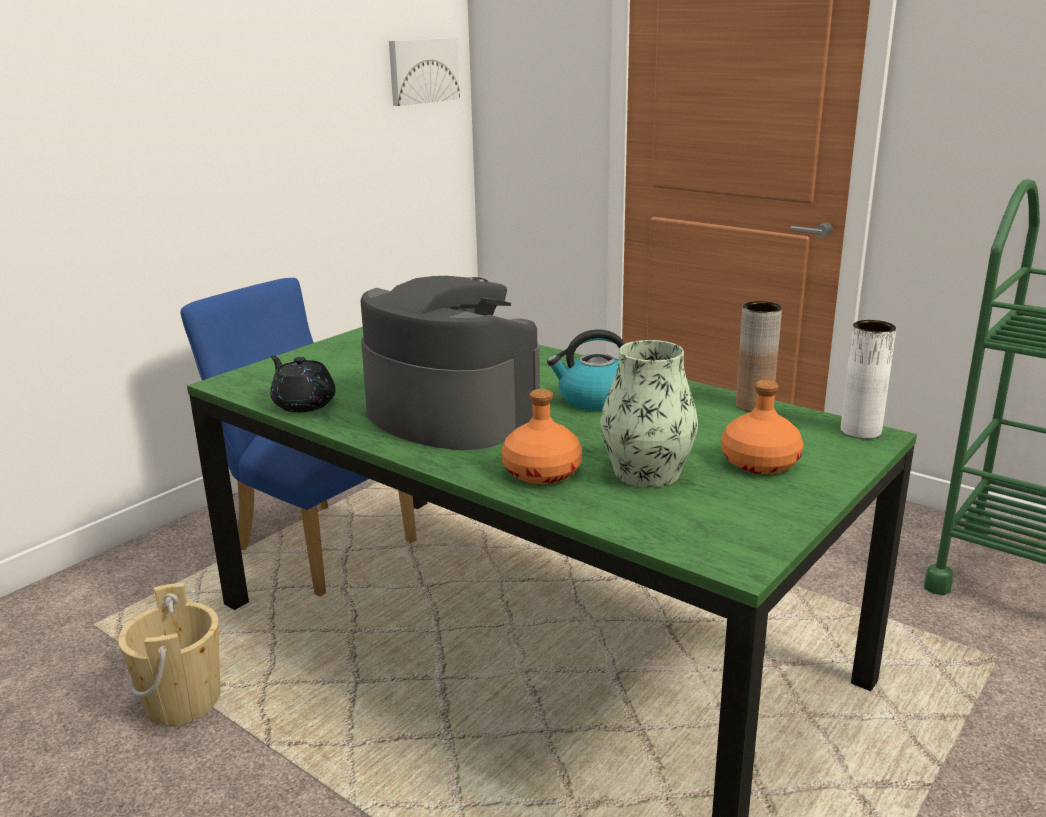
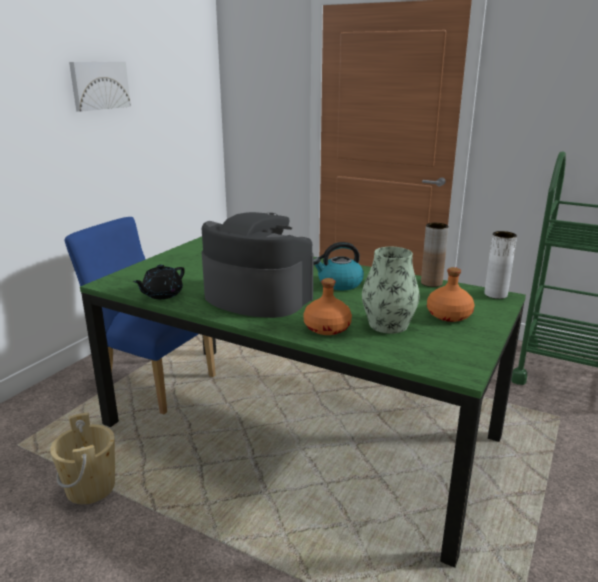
camera: 10 degrees left, 0 degrees up
(304, 404) = (162, 294): black teapot -> black teapot turned 90 degrees counterclockwise
(422, 71) = (194, 88): picture -> picture (99, 85)

